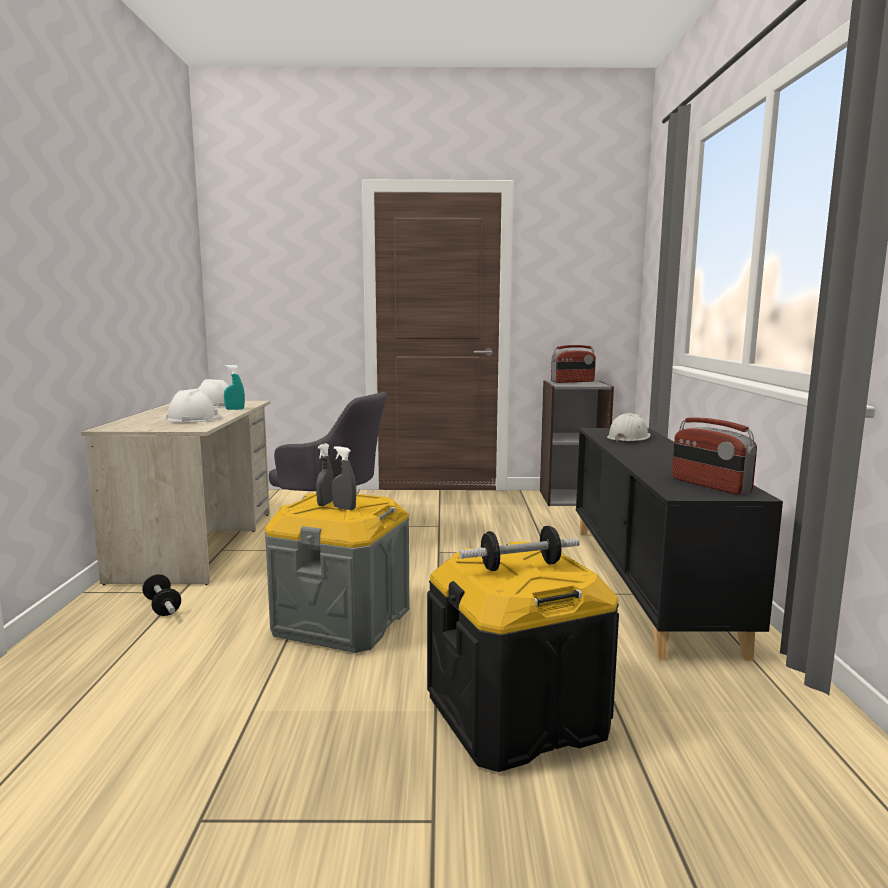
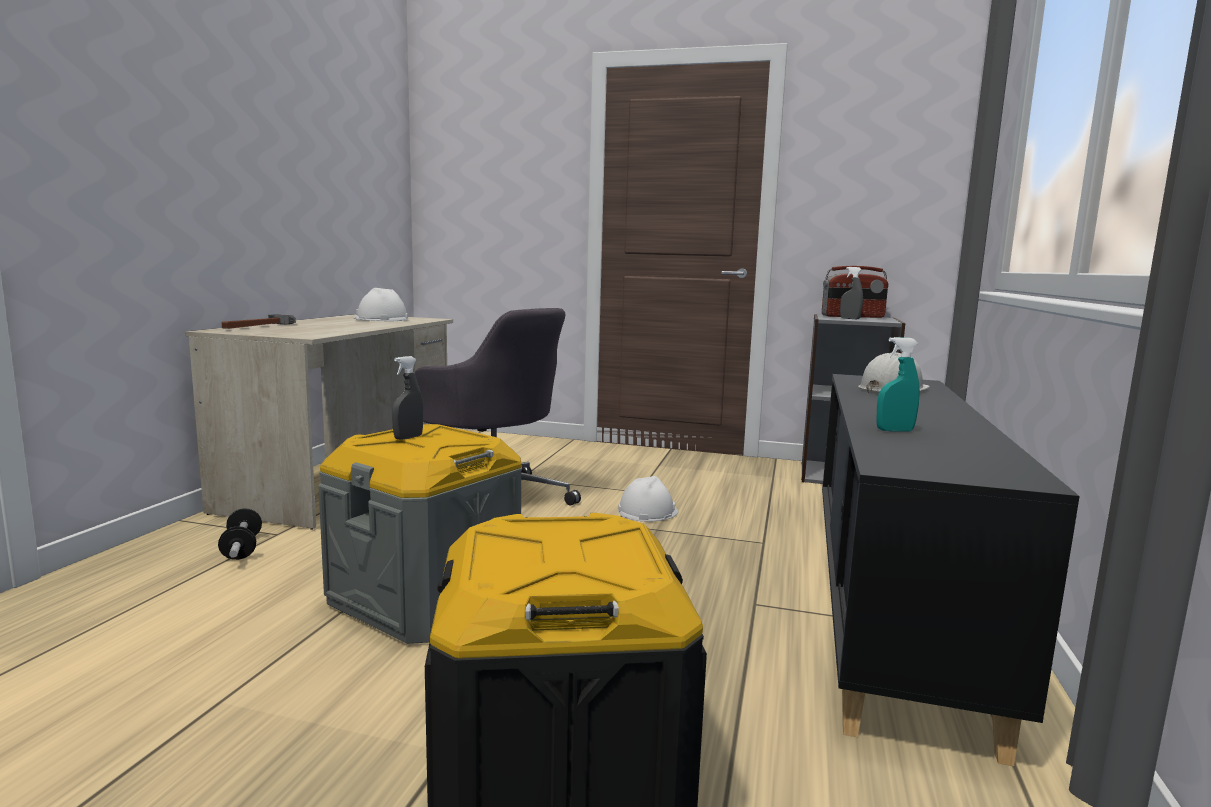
camera: 15 degrees right, 0 degrees up
(132, 421) = (259, 326): none -> hammer
(194, 419) = (329, 328): white hard hat -> white hard hat (647, 511)
(235, 409) = (394, 323): turquoise spray bottle -> turquoise spray bottle (894, 430)
(344, 508) = (423, 445): grey spray bottle -> grey spray bottle (850, 318)
(520, 566) = (560, 550): dumbbell -> none
(709, 485) = (960, 459): radio -> none

